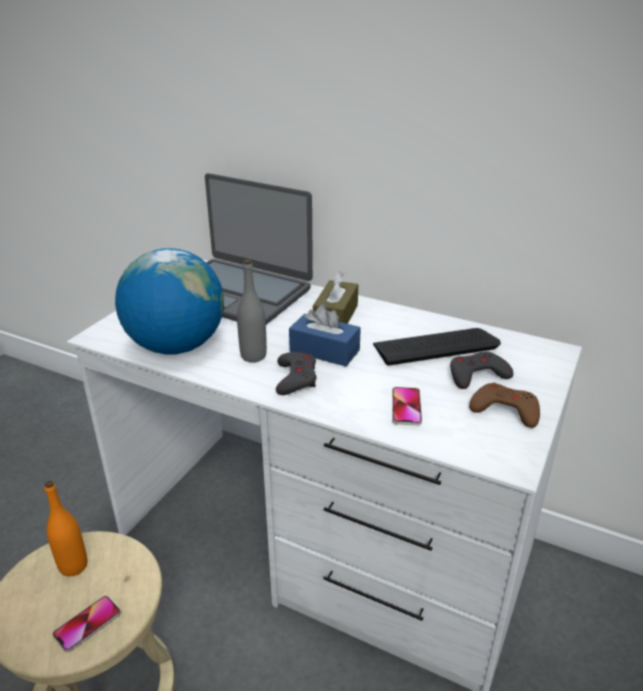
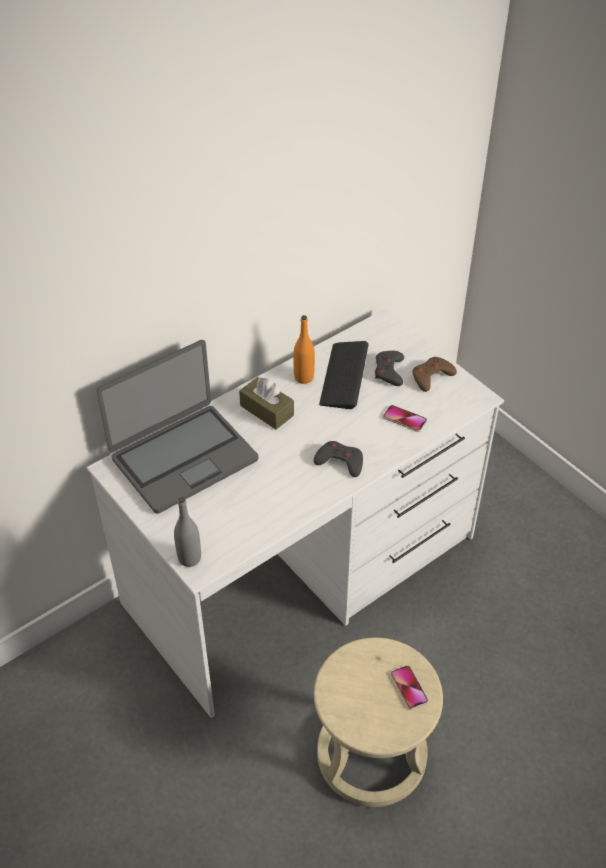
camera: 65 degrees left, 15 degrees up
(73, 566) = (350, 690): orange bottle -> orange bottle (304, 377)
(176, 346) = (251, 519): globe -> none
(253, 356) = (296, 476): grey bottle -> grey bottle (189, 558)
(324, 351) = (313, 434): blue tissue box -> none

